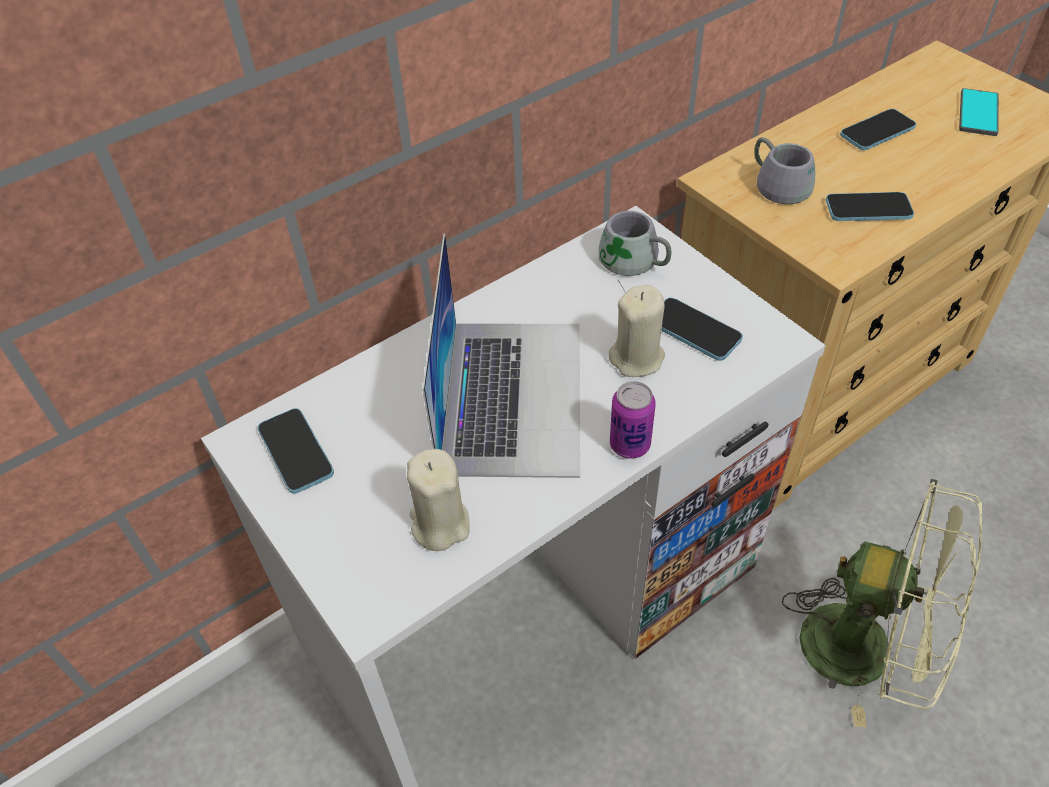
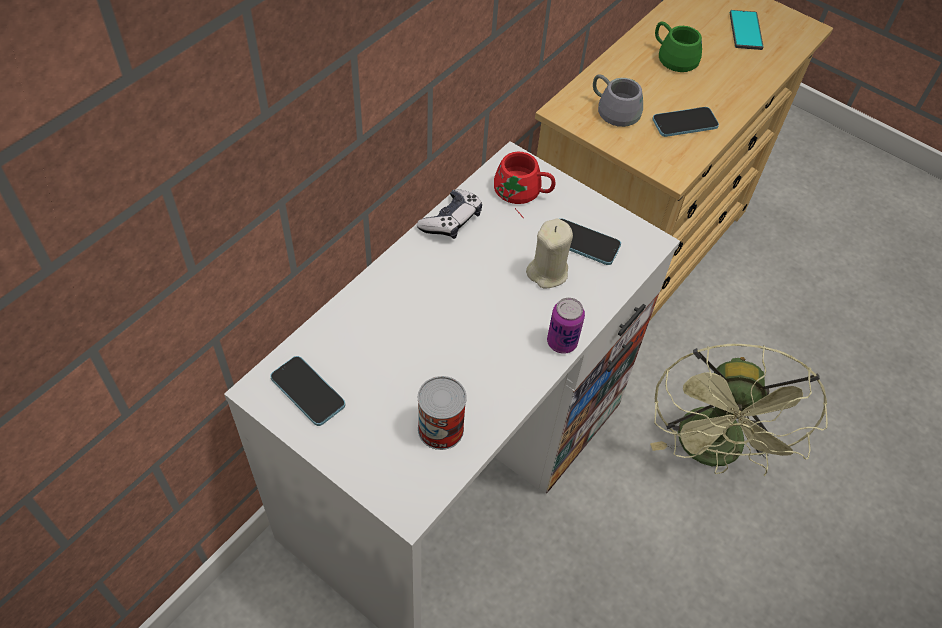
camera: 20 degrees left, 5 degrees up
(439, 524) = (440, 429): beige candle -> can
(511, 395) = (462, 317): laptop -> none
(535, 284) = (451, 221): none -> game controller
(631, 265) = (521, 194): grey mug -> red mug
(867, 650) = (712, 452): green fan -> green fan turned 90 degrees clockwise
(877, 132) = (676, 54): phone -> green mug

